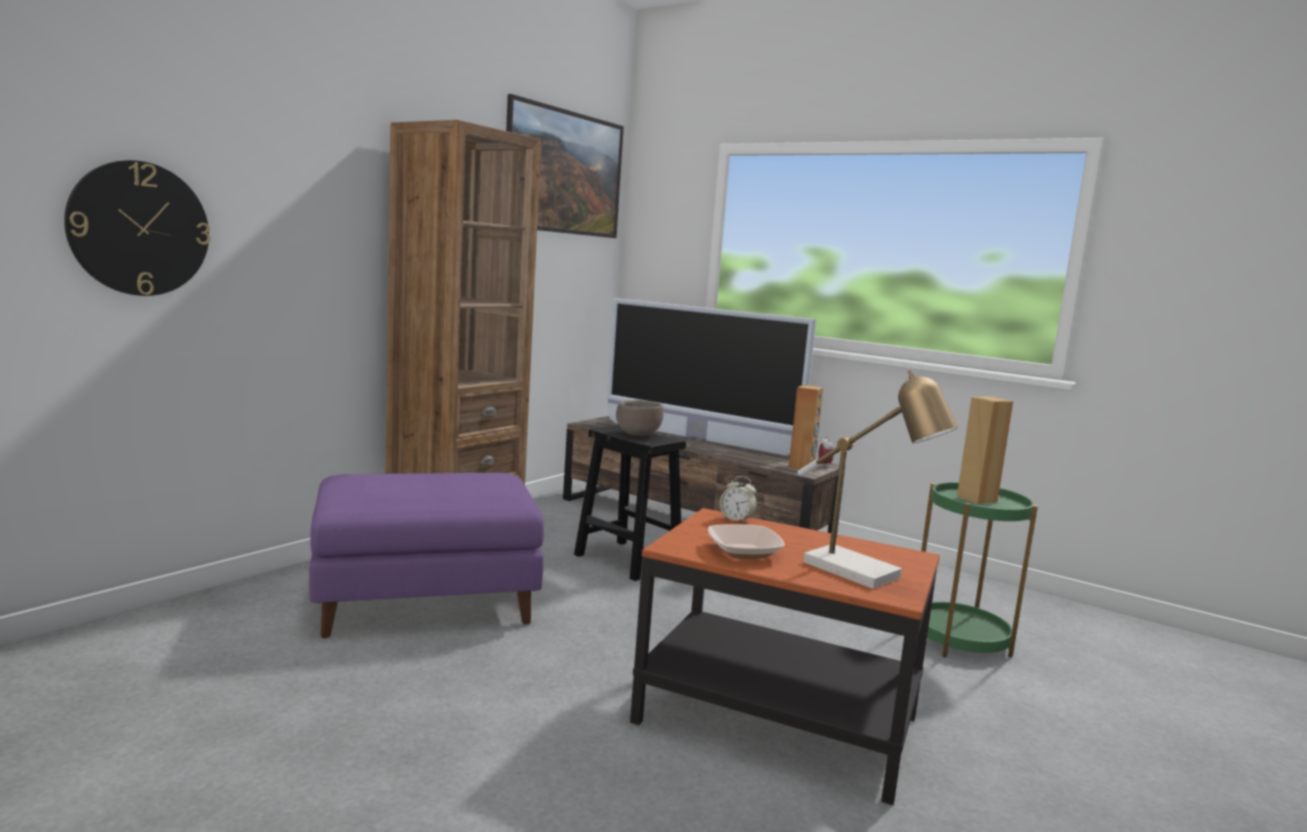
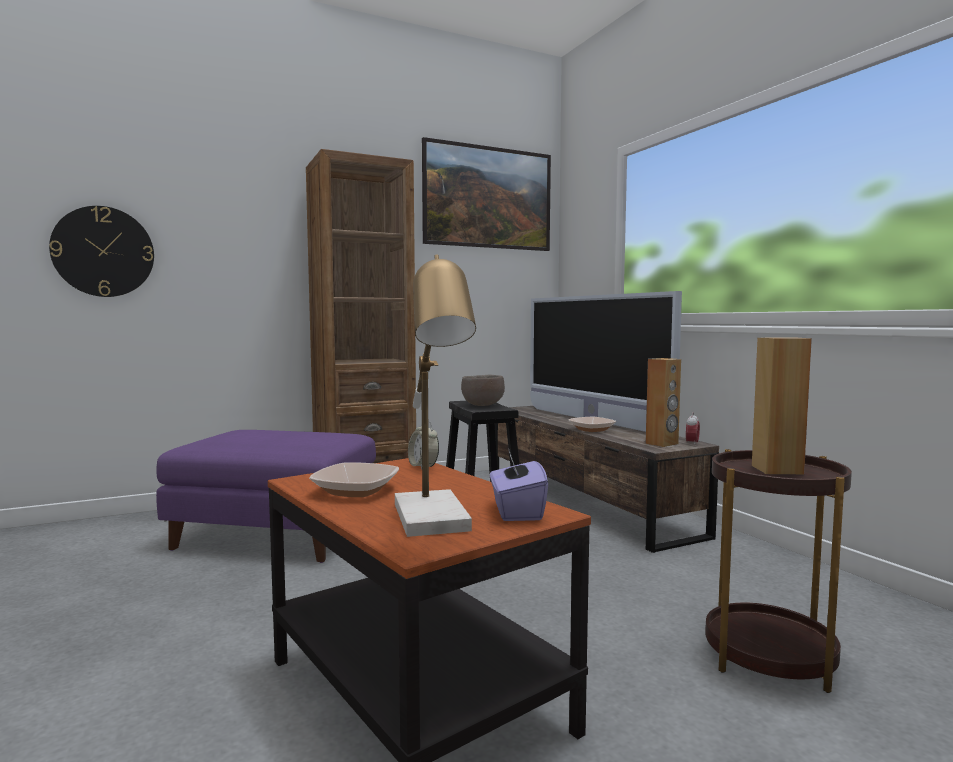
camera: 30 degrees right, 5 degrees down
(717, 452) = (591, 429): none -> bowl
(892, 557) = (516, 511): none -> purple tissue box
(960, 640) = (769, 656): green side table -> brown side table

